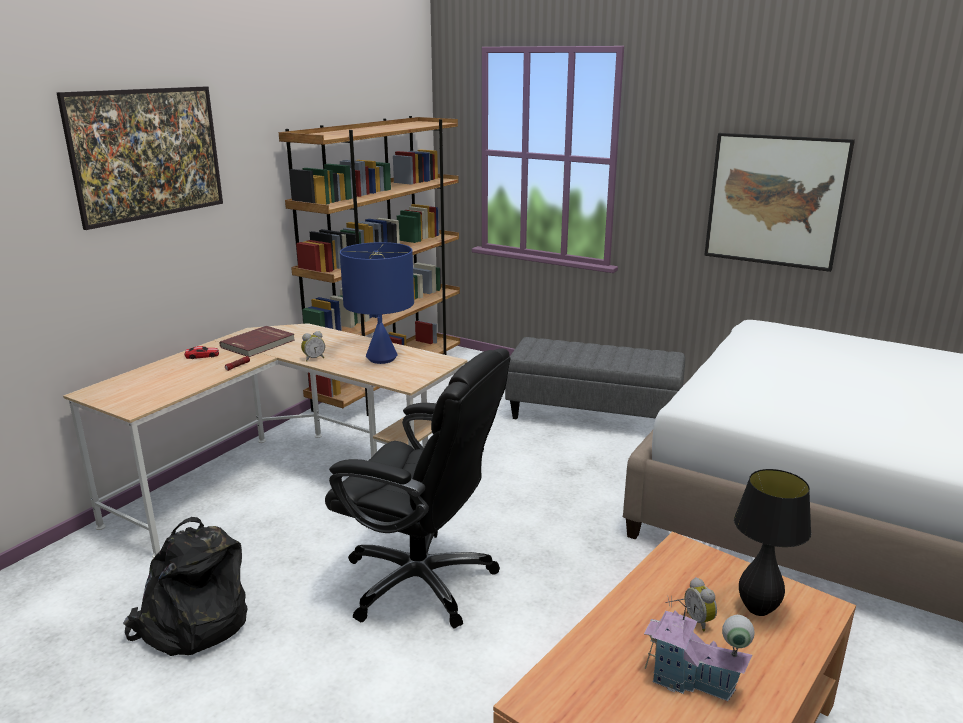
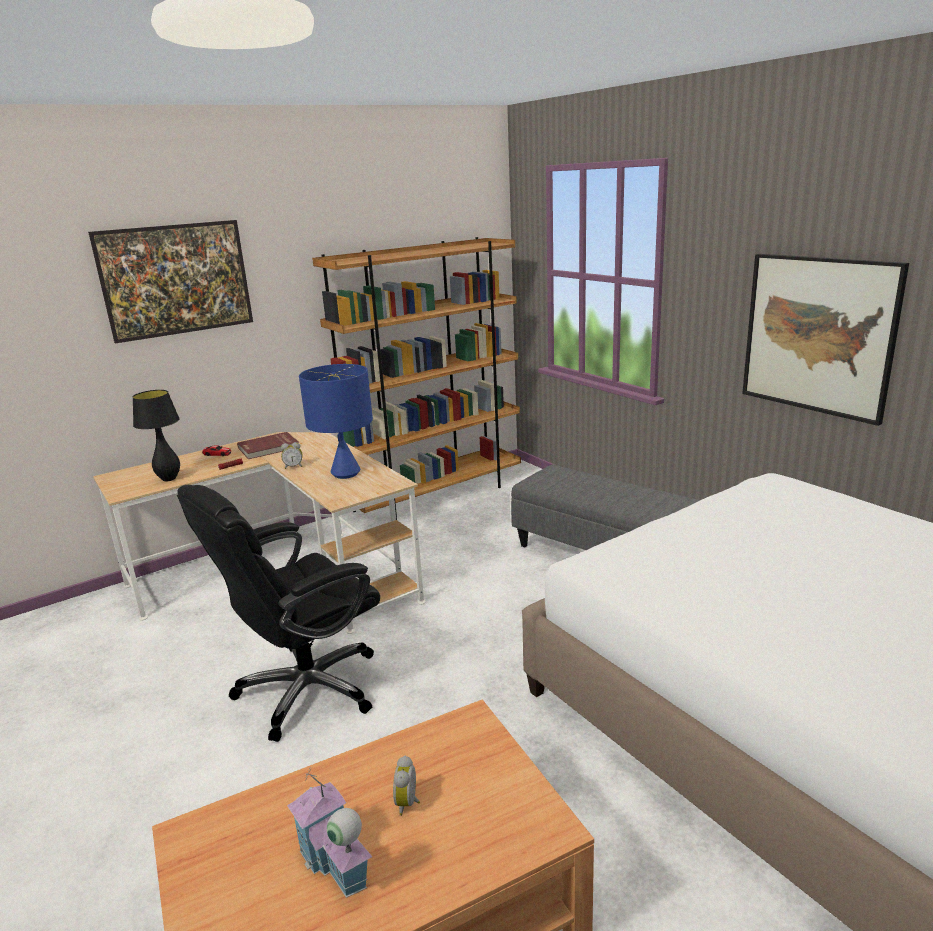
camera: 25 degrees right, 0 degrees up
(192, 623) = (119, 681): black backpack -> none
(420, 580) = (308, 689): black office chair -> black office chair turned 90 degrees clockwise
(757, 609) = (479, 809): black table lamp -> black table lamp (169, 479)

